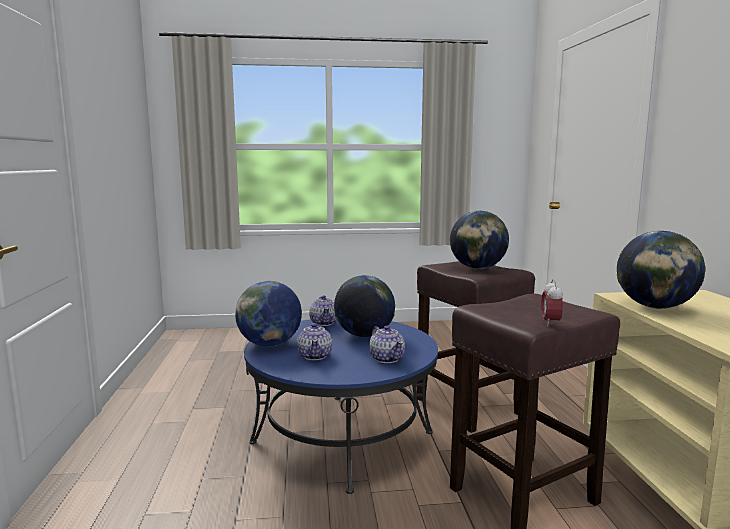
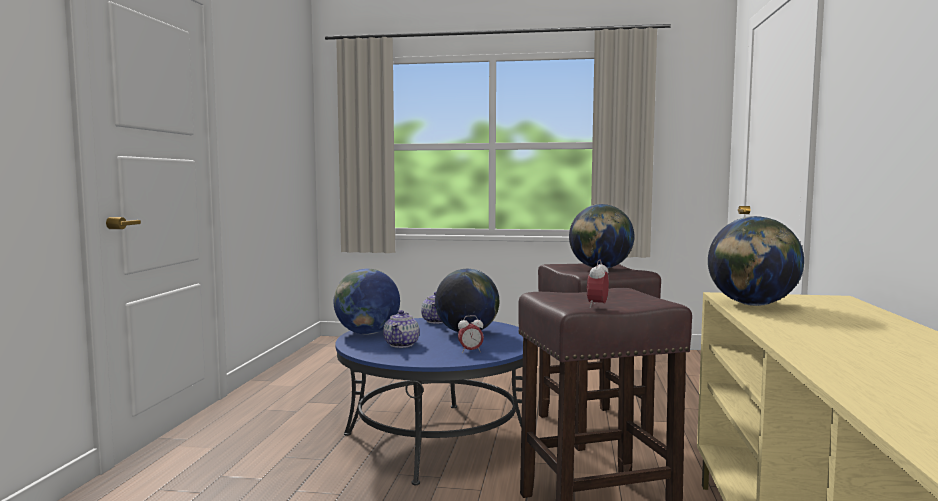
camera: 15 degrees right, 5 degrees down
(387, 358) = (470, 351): teapot -> alarm clock

